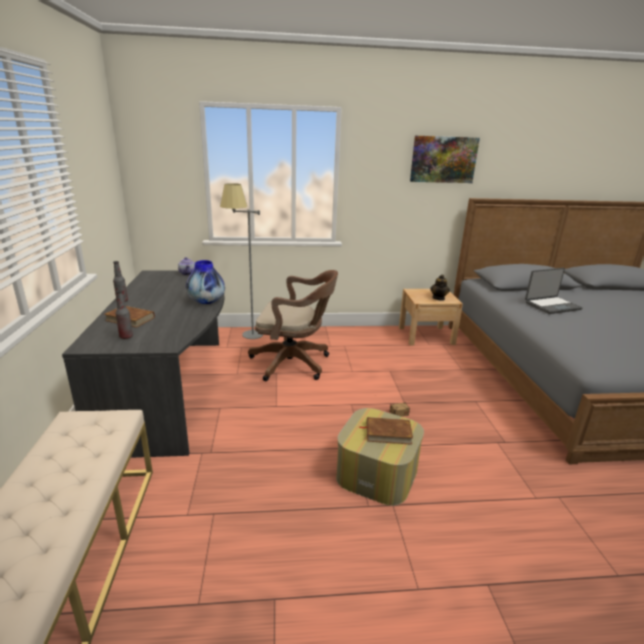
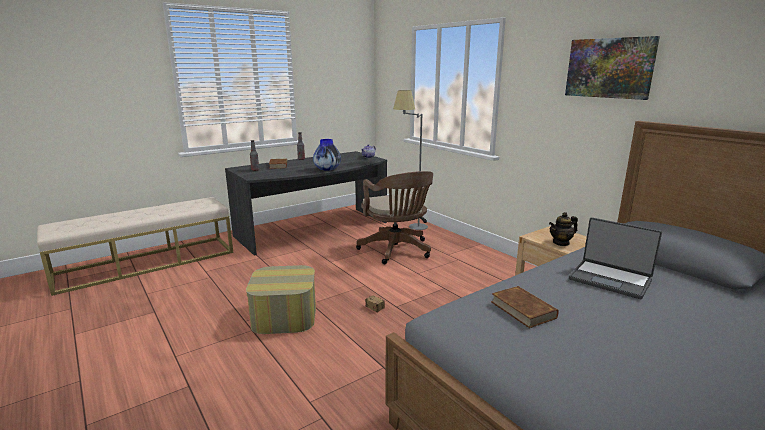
camera: 60 degrees right, 5 degrees down
(388, 433) = (284, 281): brown book -> brown book (523, 309)

